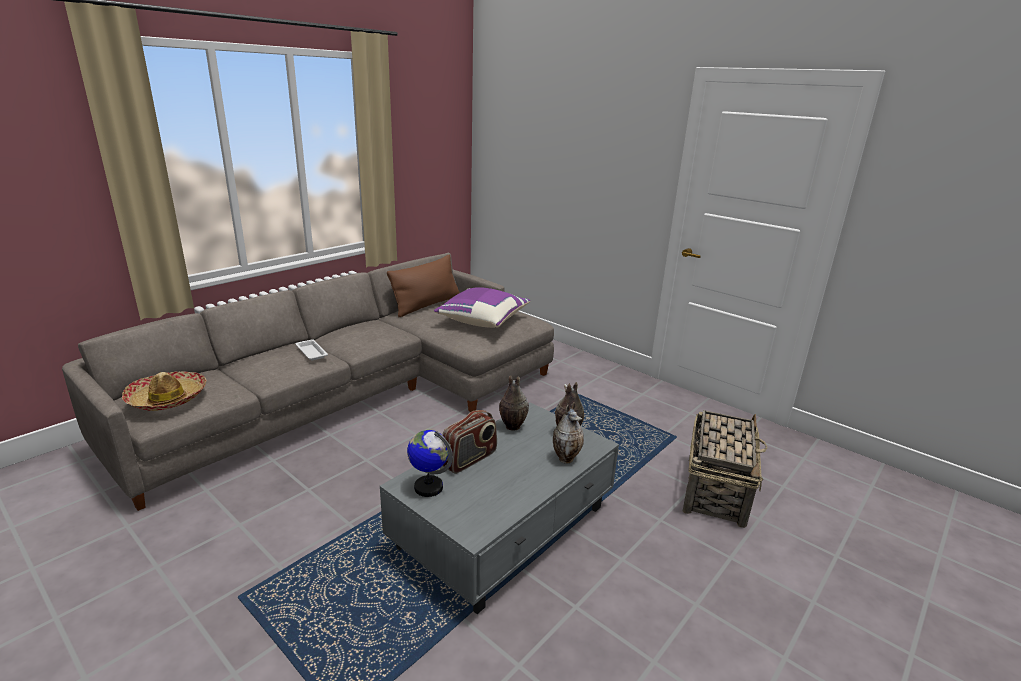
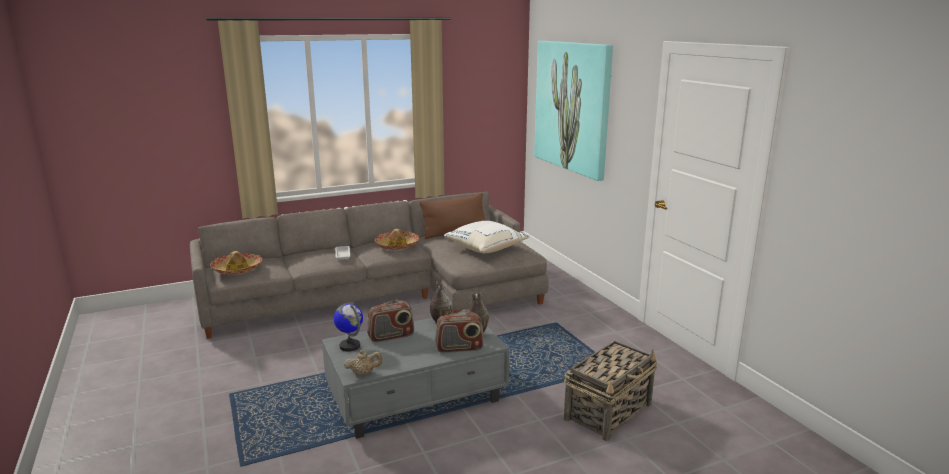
camera: 25 degrees right, 5 degrees down
(373, 330) = (397, 245): none -> hat
(482, 321) = (485, 248): purple pillow -> white pillow
(485, 527) = (363, 373): none -> beige teapot
(549, 148) = (573, 106): none -> picture
(566, 458) = (459, 348): vase -> radio

